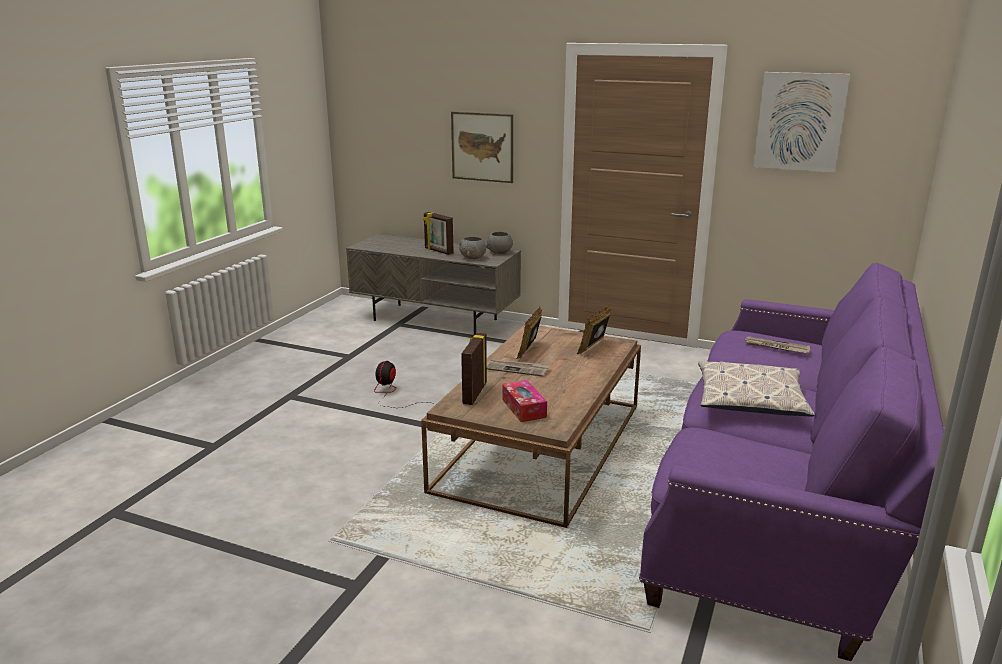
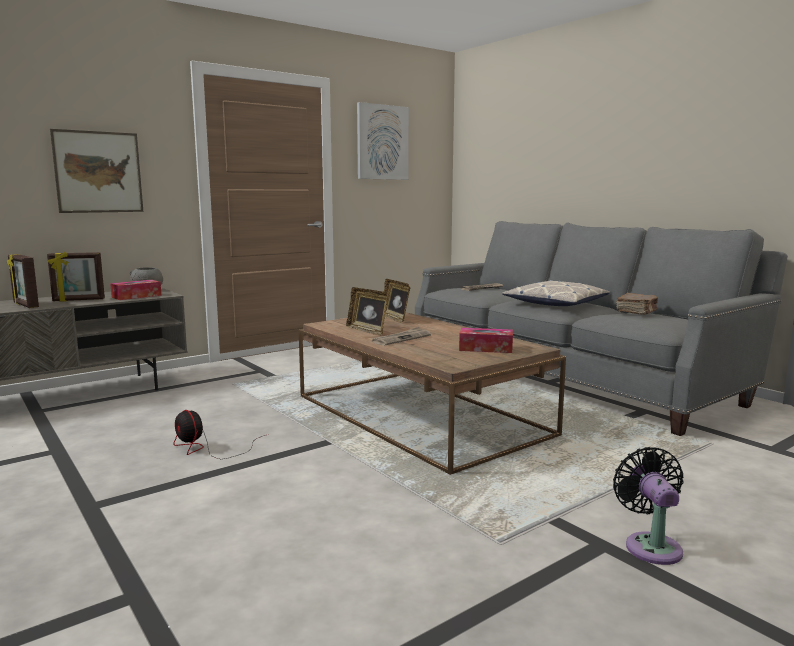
camera: 60 degrees left, 10 degrees down
(369, 610) = (651, 545): none -> black fan
(473, 257) = (136, 296): grey bowl -> tissue box
(474, 393) = (433, 355): picture frame -> picture frame (25, 305)
(761, 451) = (637, 312): none -> brown book
(783, 498) = (568, 375): purple sofa -> grey sofa

